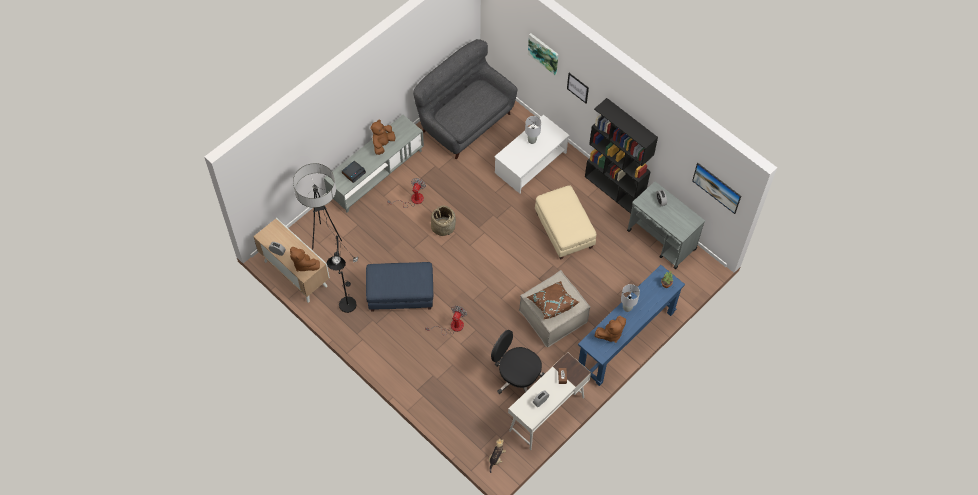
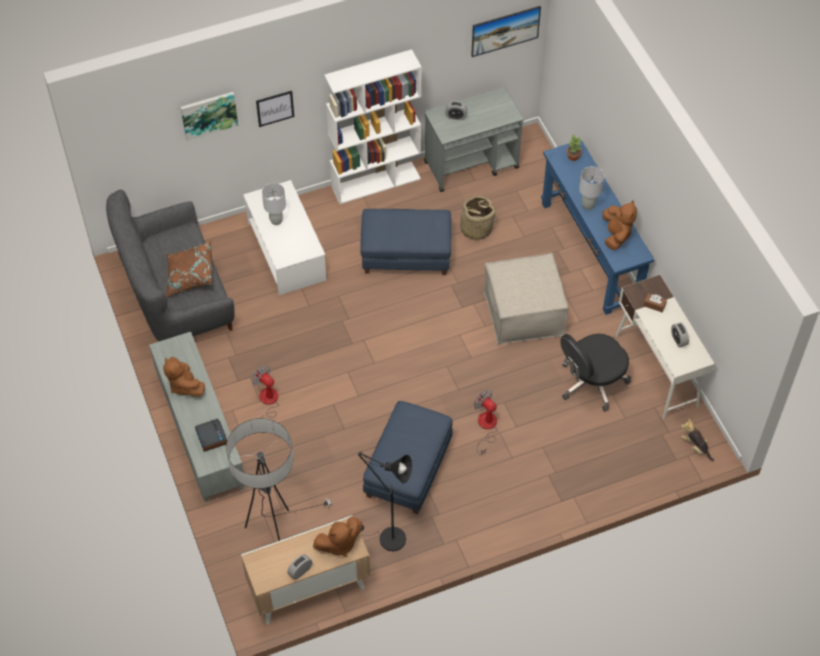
camera: 65 degrees left, 5 degrees down
(443, 227) = (329, 382): basket -> basket (476, 228)
(552, 303) = (529, 289): brown pillow -> brown pillow (190, 276)
(564, 230) = (405, 254): beige ottoman -> blue ottoman
(614, 190) = (376, 182): black bookcase -> white bookcase

